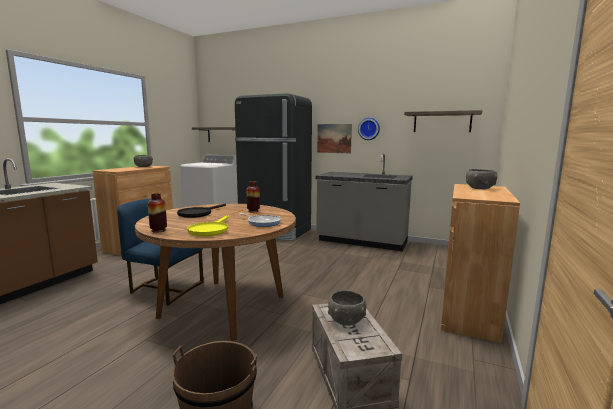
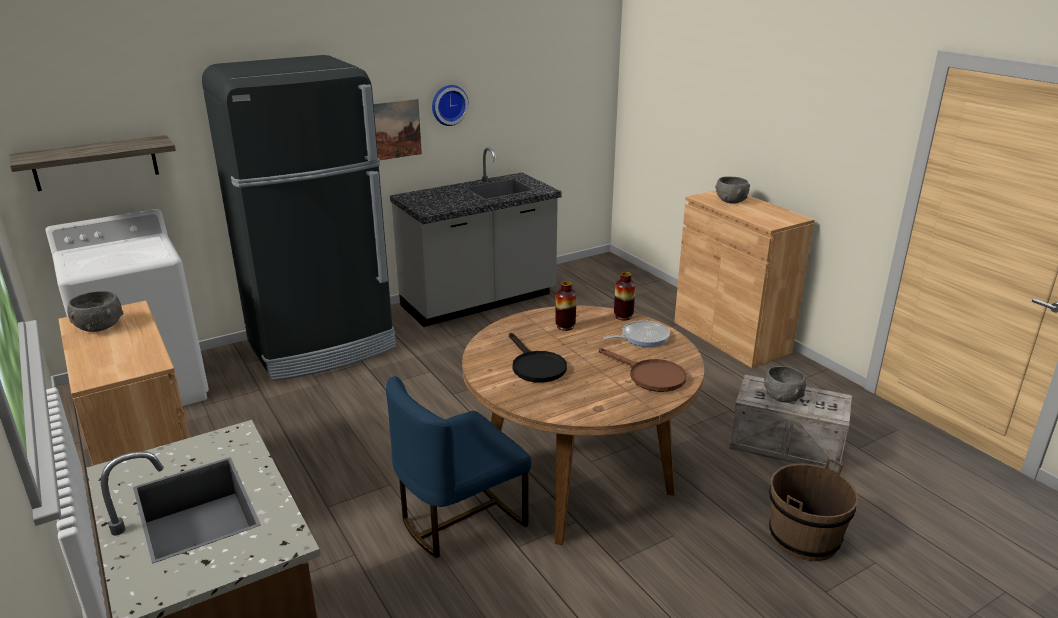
camera: 55 degrees left, 15 degrees up
(158, 230) = (619, 410): vase -> vase (623, 316)
(210, 230) = (650, 376): yellow frying pan -> brown frying pan
(442, 122) = (552, 82): shelf -> none

